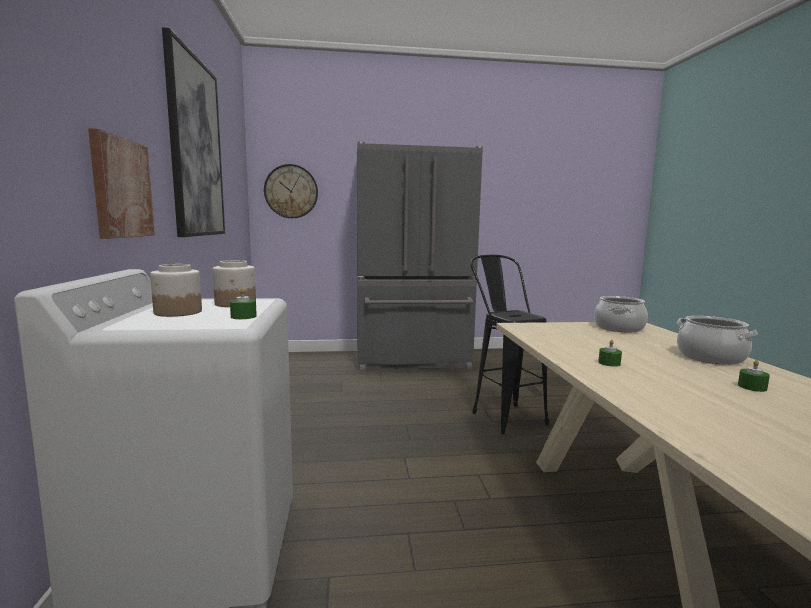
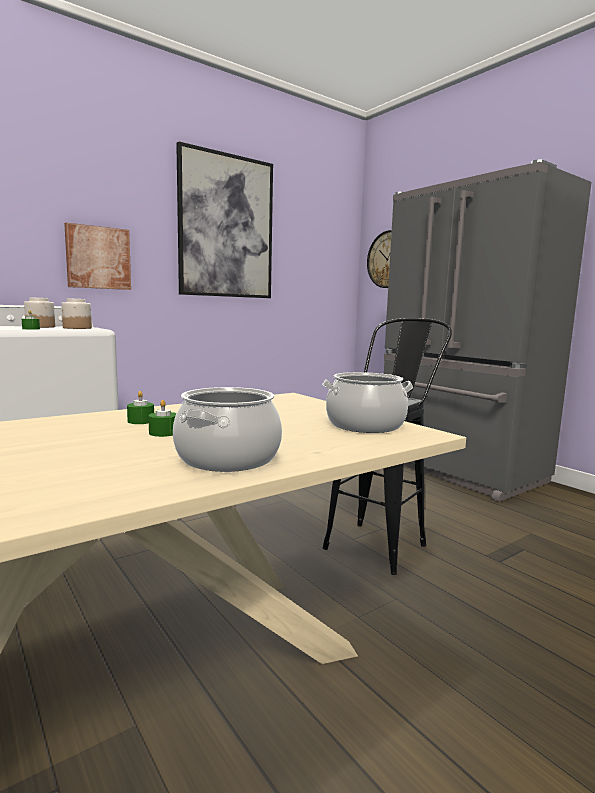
camera: 60 degrees right, 0 degrees up
(752, 387) = (65, 467): green candle -> green candle (163, 433)

